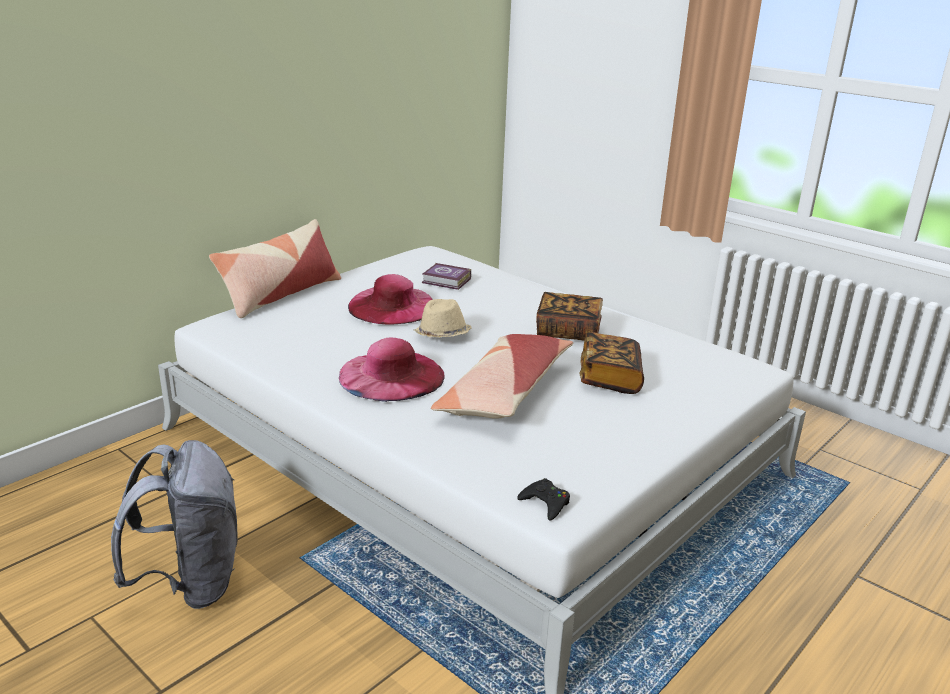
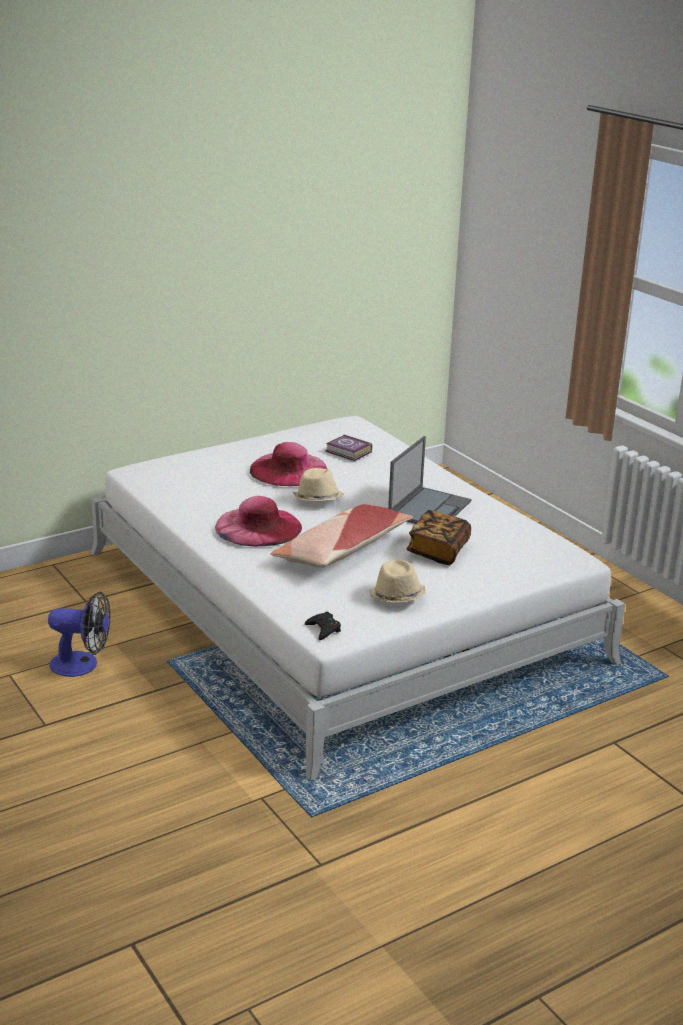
camera: 15 degrees right, 0 degrees up
(191, 583) = (82, 665): grey backpack -> fan
(281, 295) = (201, 450): pillow -> none
(568, 331) = (430, 508): book -> laptop
(604, 443) = (396, 597): none -> beige hat

